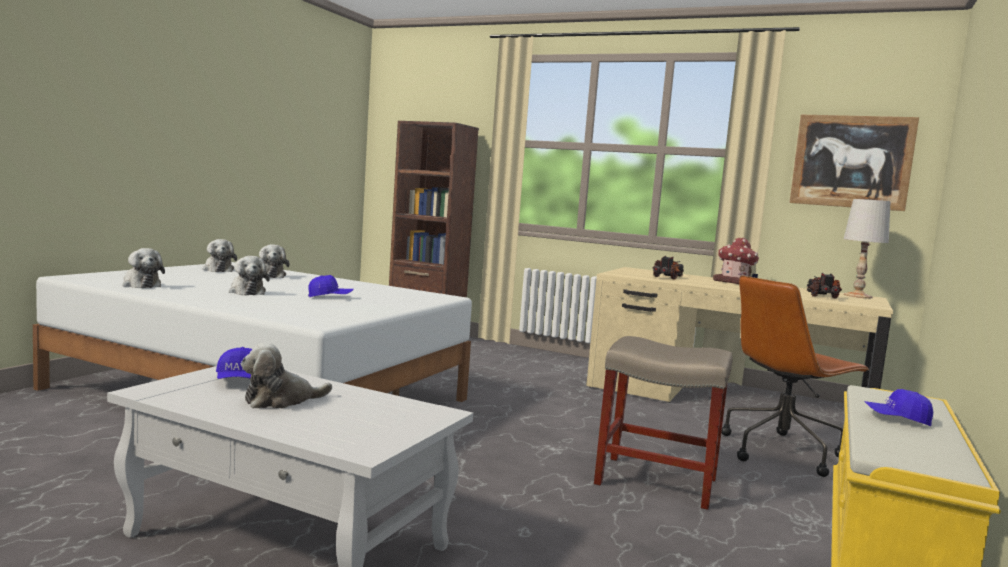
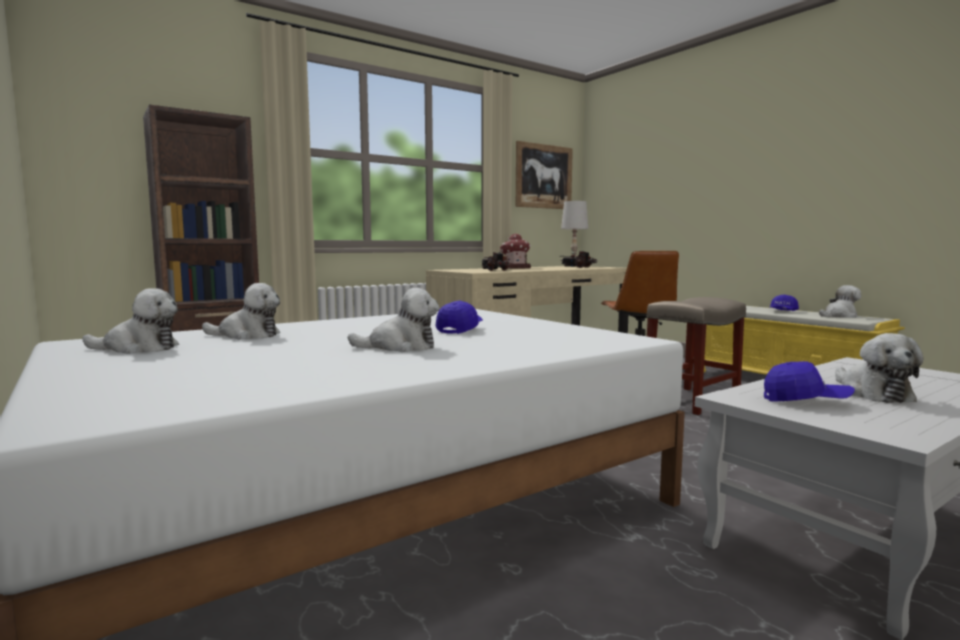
camera: 60 degrees left, 0 degrees up
(141, 285) = (274, 382): plush toy -> plush toy (839, 316)

